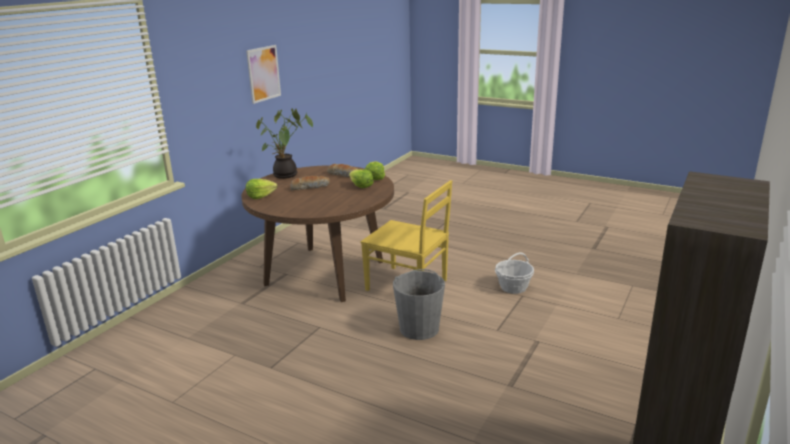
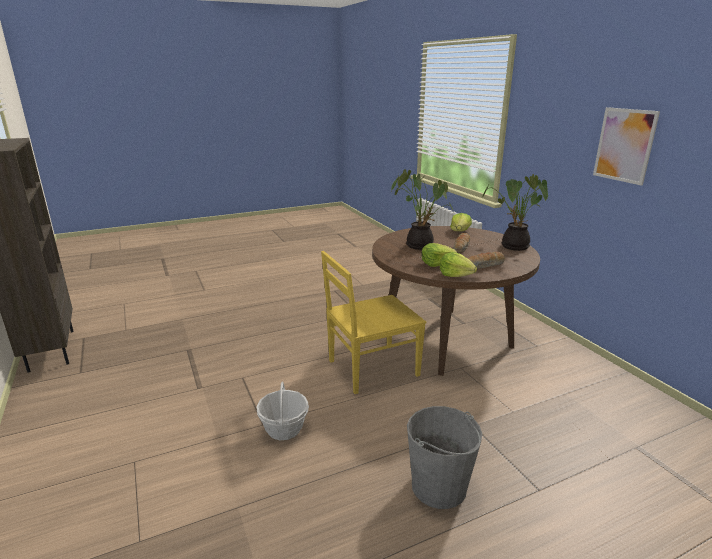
camera: 125 degrees right, 0 degrees up
(322, 199) = (420, 245): none -> potted plant
(419, 328) = (299, 346): grey bucket -> grey bucket (439, 487)

